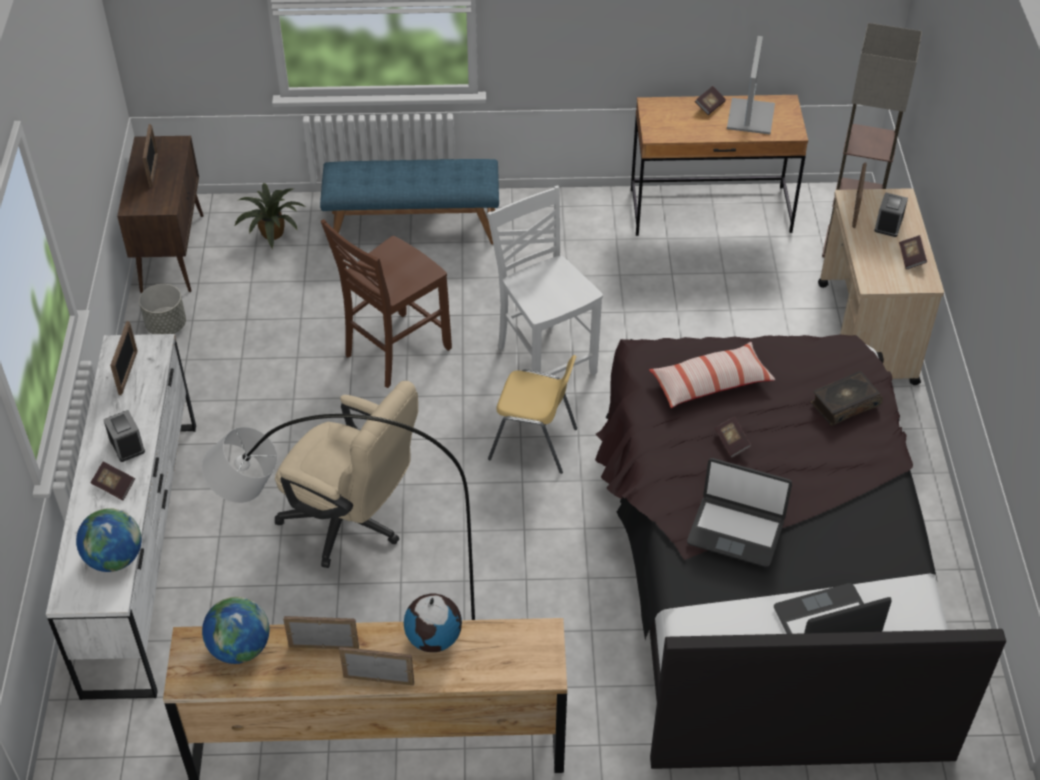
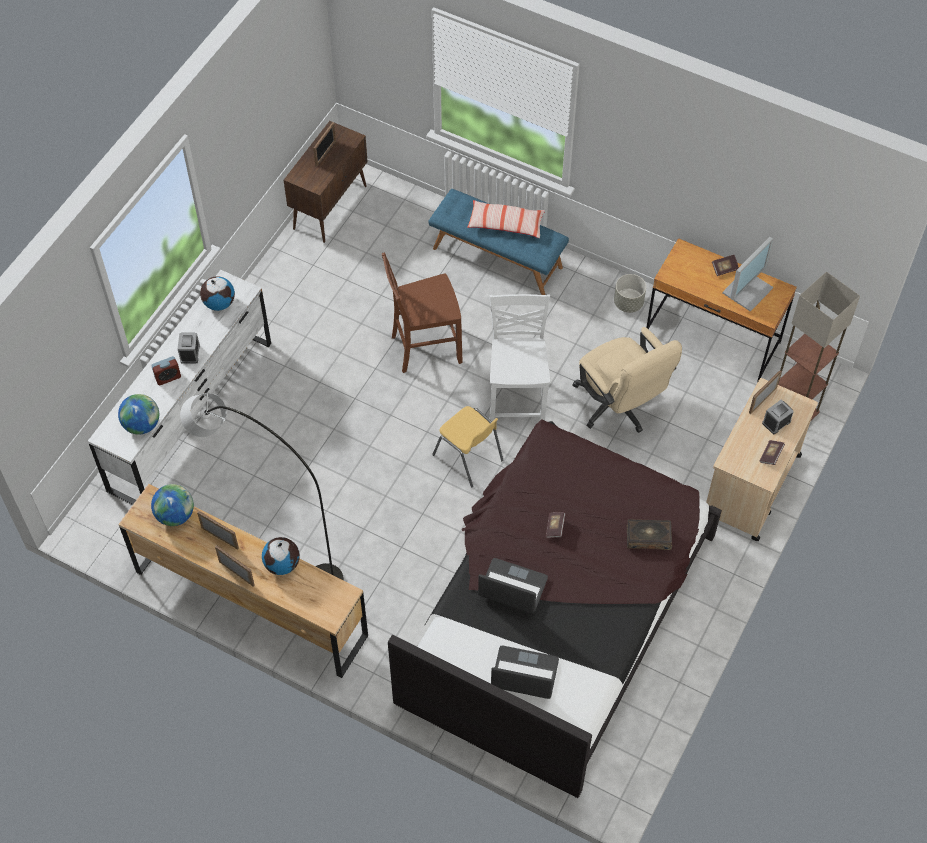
camera: 30 degrees right, 10 degrees up
(114, 486) = (168, 377): book -> alarm clock
(128, 372) = (219, 303): picture frame -> globe
(166, 325) = (295, 261): grey planter -> grey planter (628, 303)
(273, 234) = (402, 222): potted plant -> none
(352, 523) = (322, 457): beige office chair -> beige office chair (619, 407)
(710, 383) = (573, 480): pillow -> pillow (506, 224)
(736, 531) = (512, 587): laptop -> laptop turned 150 degrees clockwise

